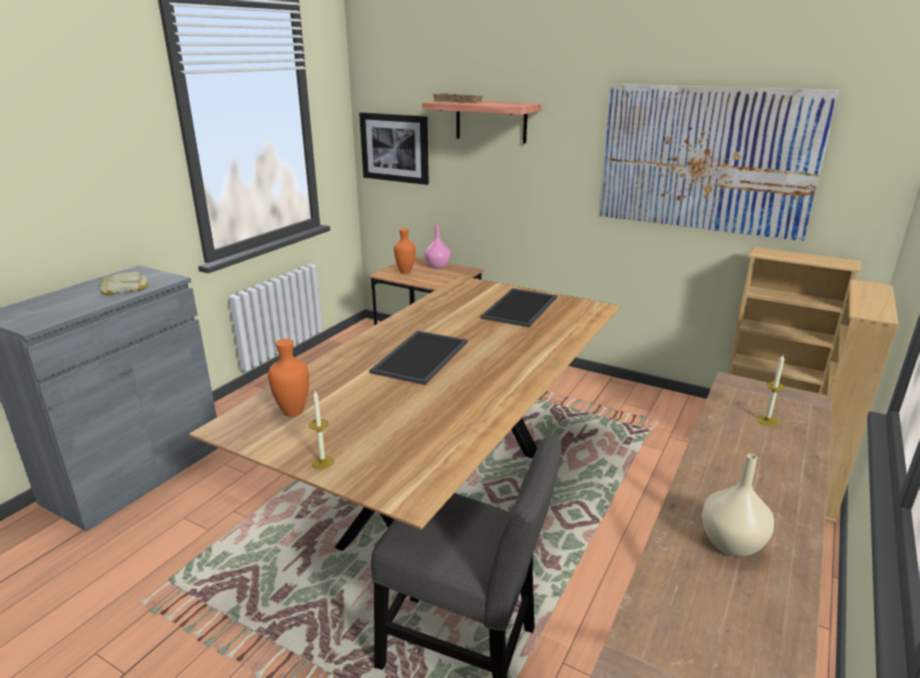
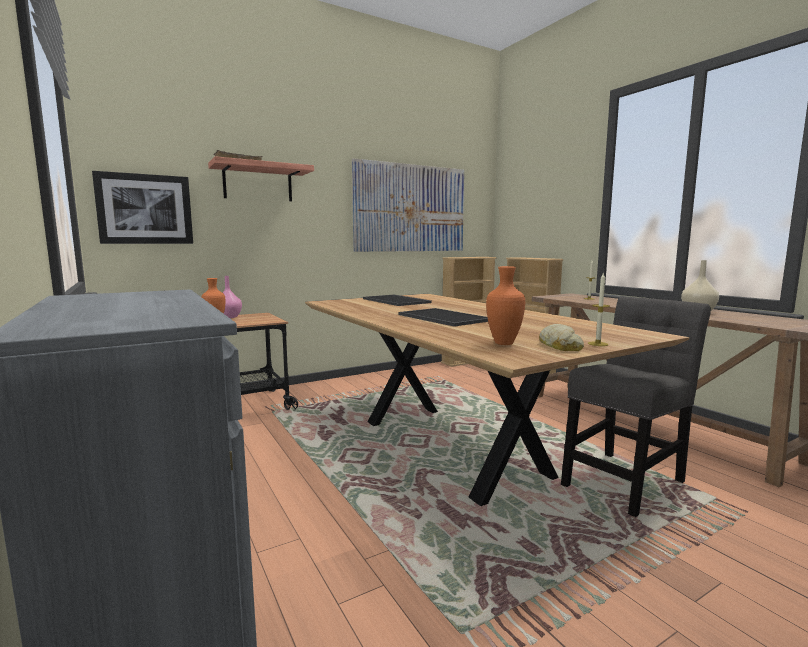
camera: 60 degrees left, 15 degrees down
(125, 289) = (154, 298): bread -> bread (560, 345)

